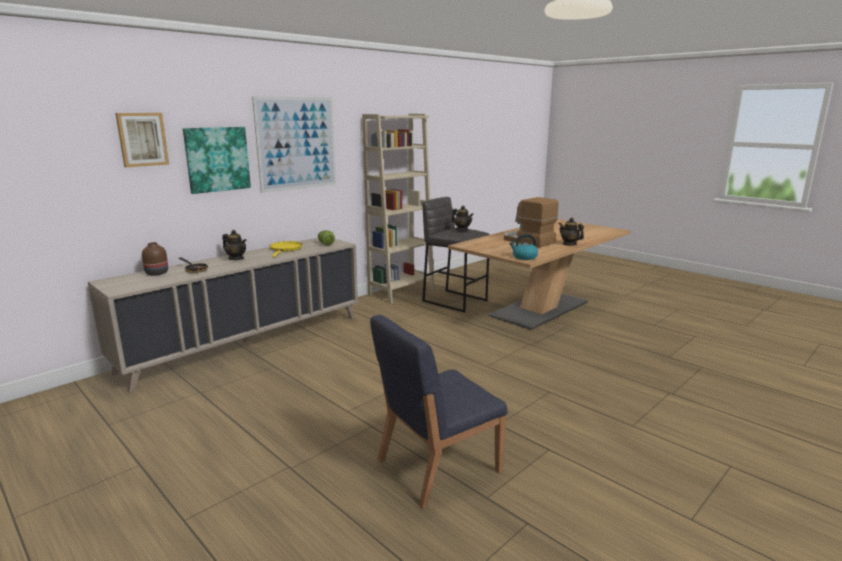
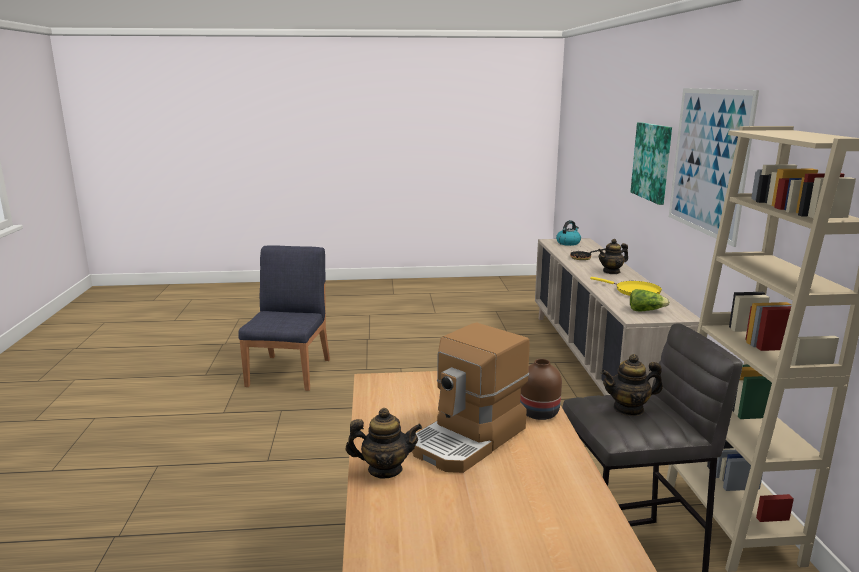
camera: 130 degrees right, 0 degrees up
(142, 139) = (625, 129): picture -> none
(157, 273) = (589, 250): brown vase -> brown vase (539, 413)
(524, 257) = (387, 385): kettle -> kettle (568, 243)
(528, 241) = (469, 439): coffee machine -> coffee machine turned 135 degrees clockwise

